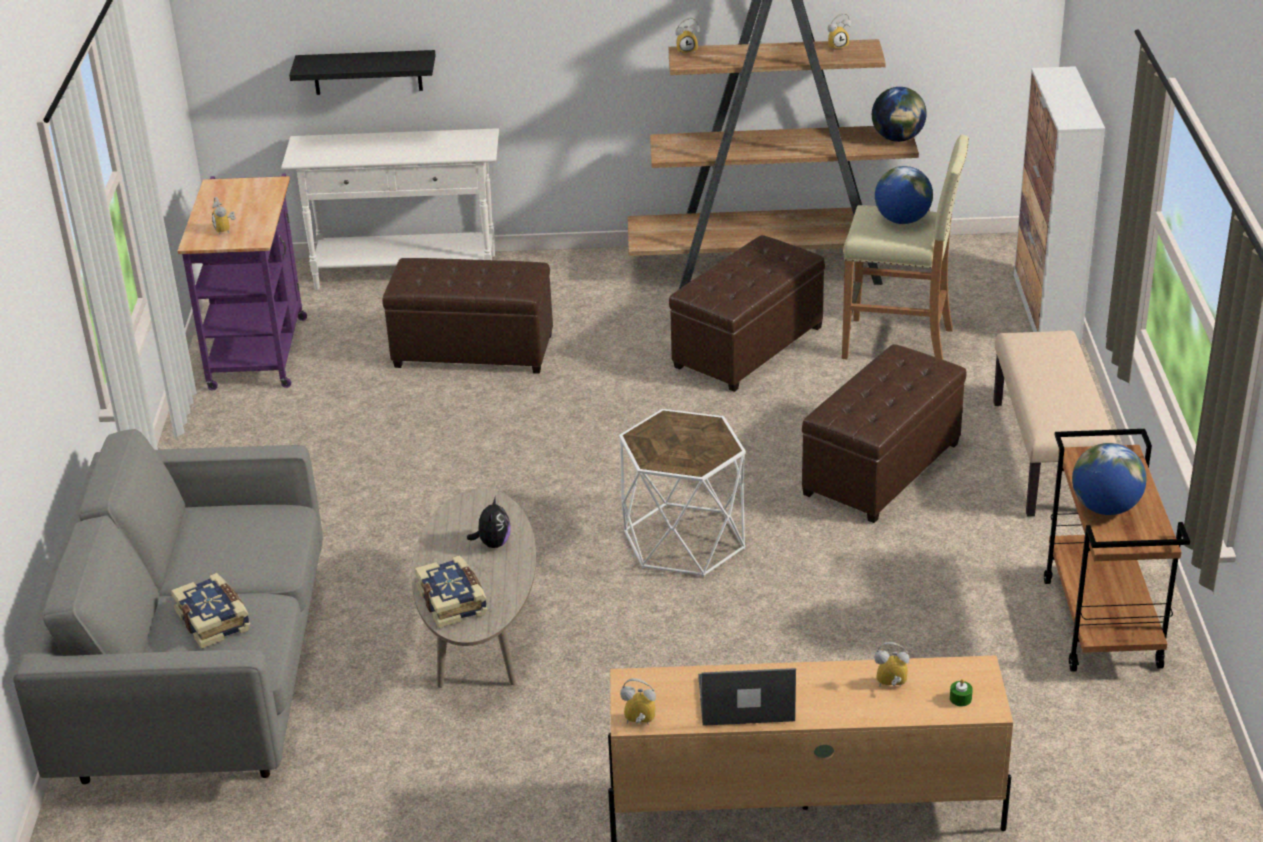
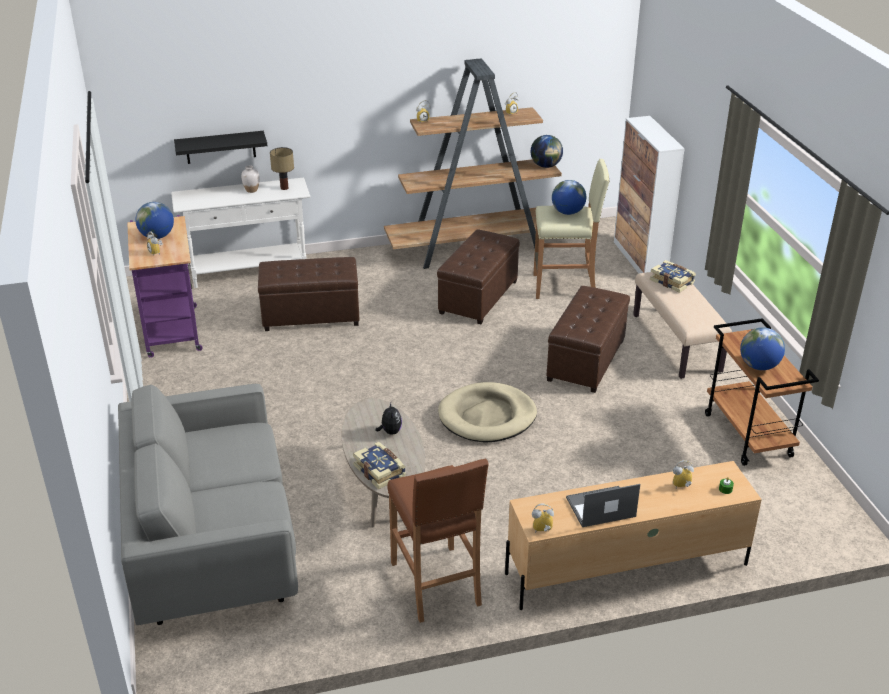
camera: 15 degrees left, 0 degrees up
(214, 620) = (234, 503): book -> book (672, 282)
(236, 205) = (157, 236): none -> globe
(410, 143) = (251, 190): none -> white vase
(460, 143) = (284, 188): none -> table lamp
(500, 786) = (436, 584): none -> brown stool
(683, 540) = (487, 416): white side table -> beige dog bed

